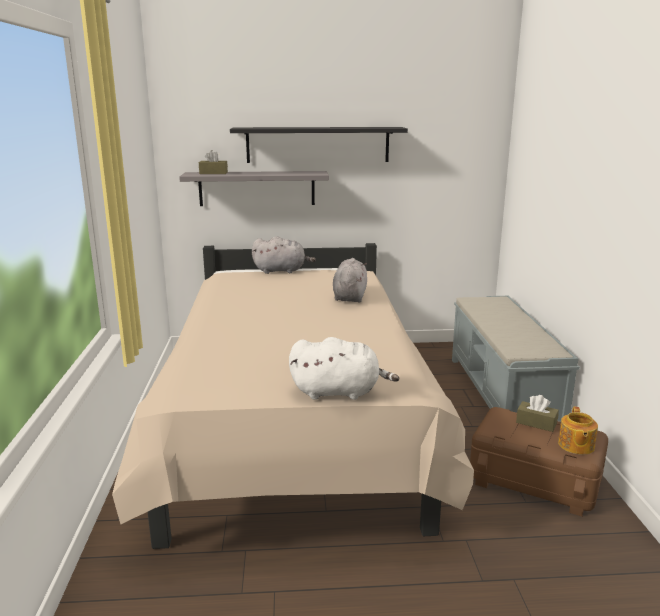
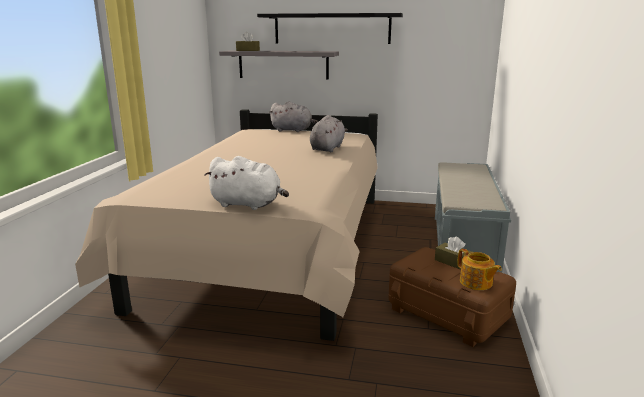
camera: 15 degrees right, 0 degrees up
(575, 445) = (476, 283): teapot -> teapot turned 60 degrees counterclockwise

